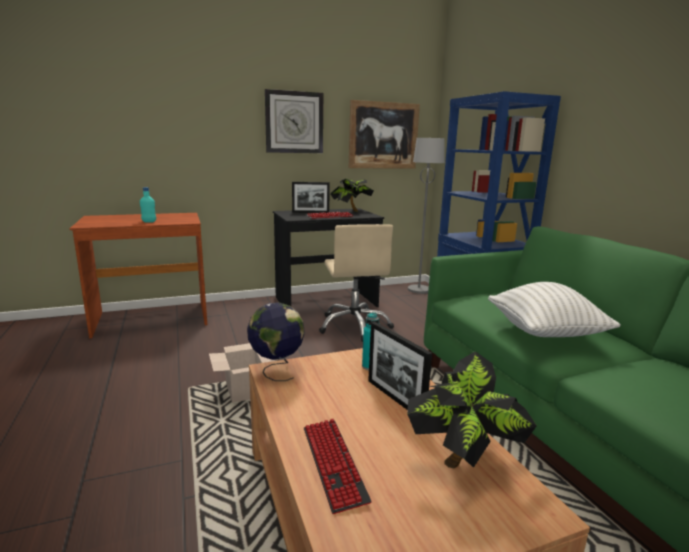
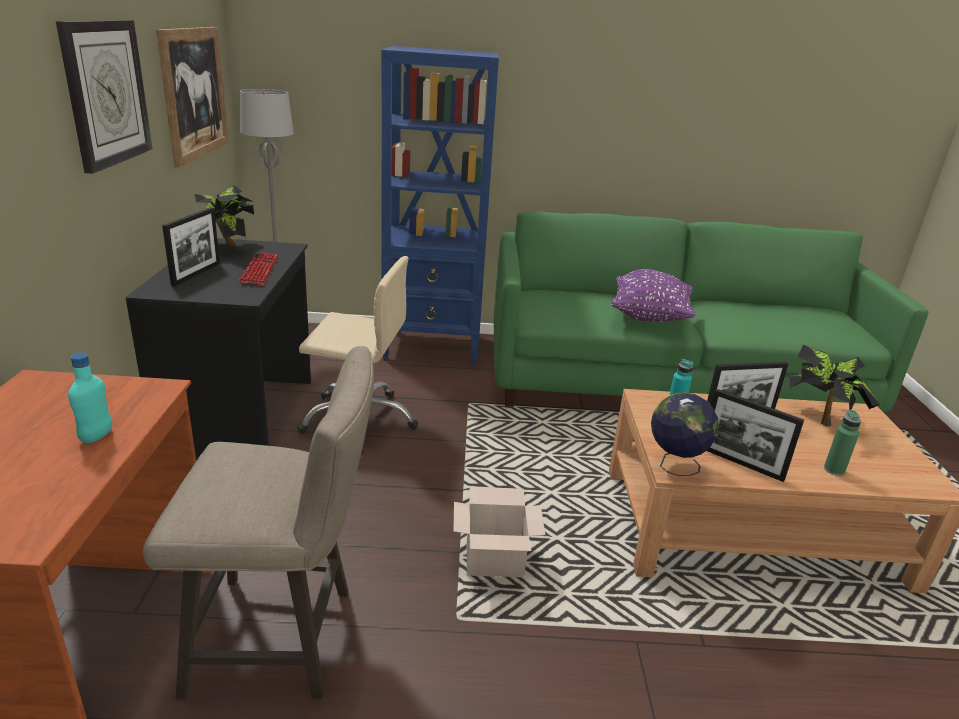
camera: 70 degrees left, 10 degrees up
(167, 349) = (285, 638): none -> beige stool
(303, 401) = (741, 463): none -> picture frame
(333, 463) = (834, 470): keyboard -> green bottle
(545, 333) = (649, 316): white pillow -> purple pillow

